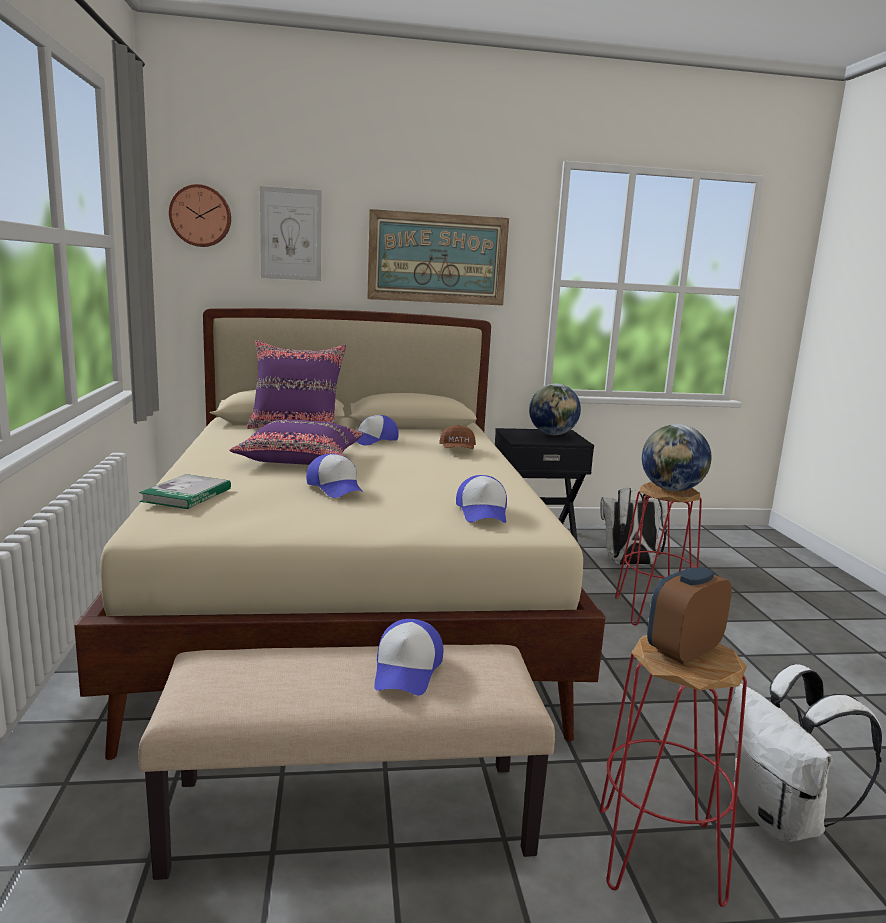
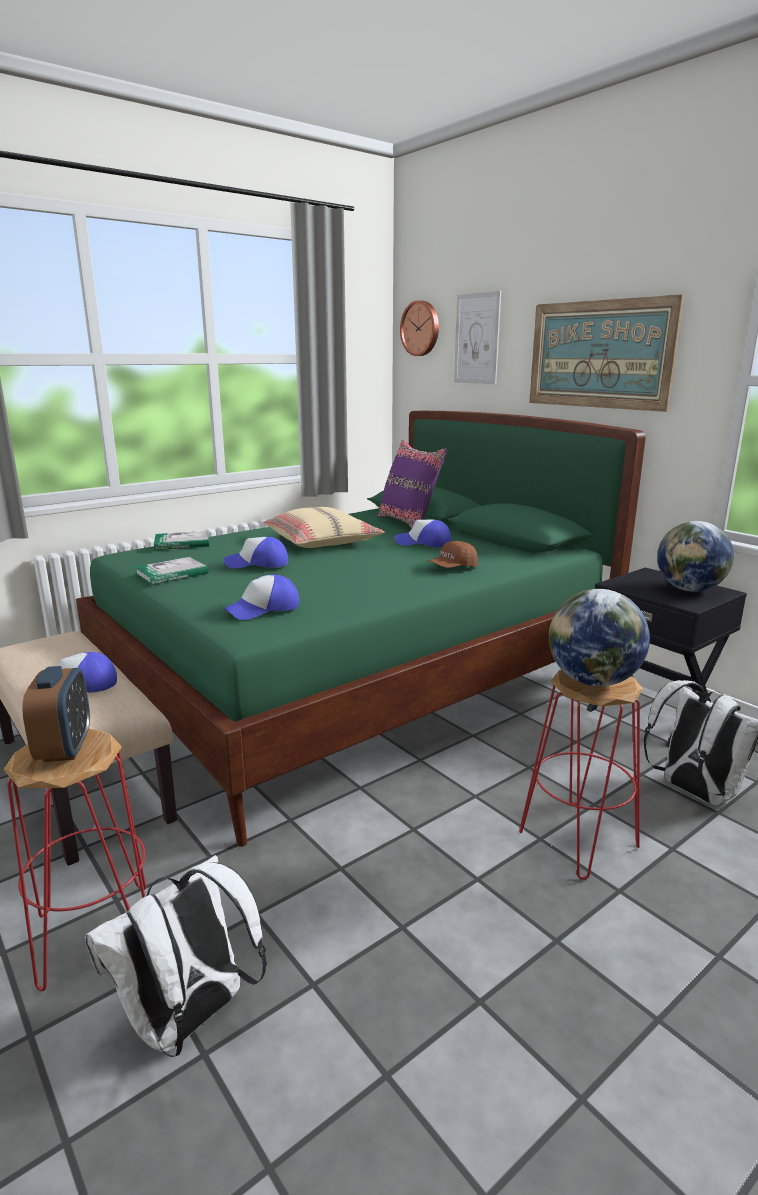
camera: 60 degrees right, 5 degrees up
(301, 458) = (322, 541): purple pillow -> beige pillow
(301, 520) = (171, 574): none -> book
(336, 488) = (257, 564): cap -> cap turned 60 degrees clockwise
(349, 604) = (357, 683): beige bed -> green bed
(683, 651) = (65, 748): alarm clock -> alarm clock turned 60 degrees clockwise

